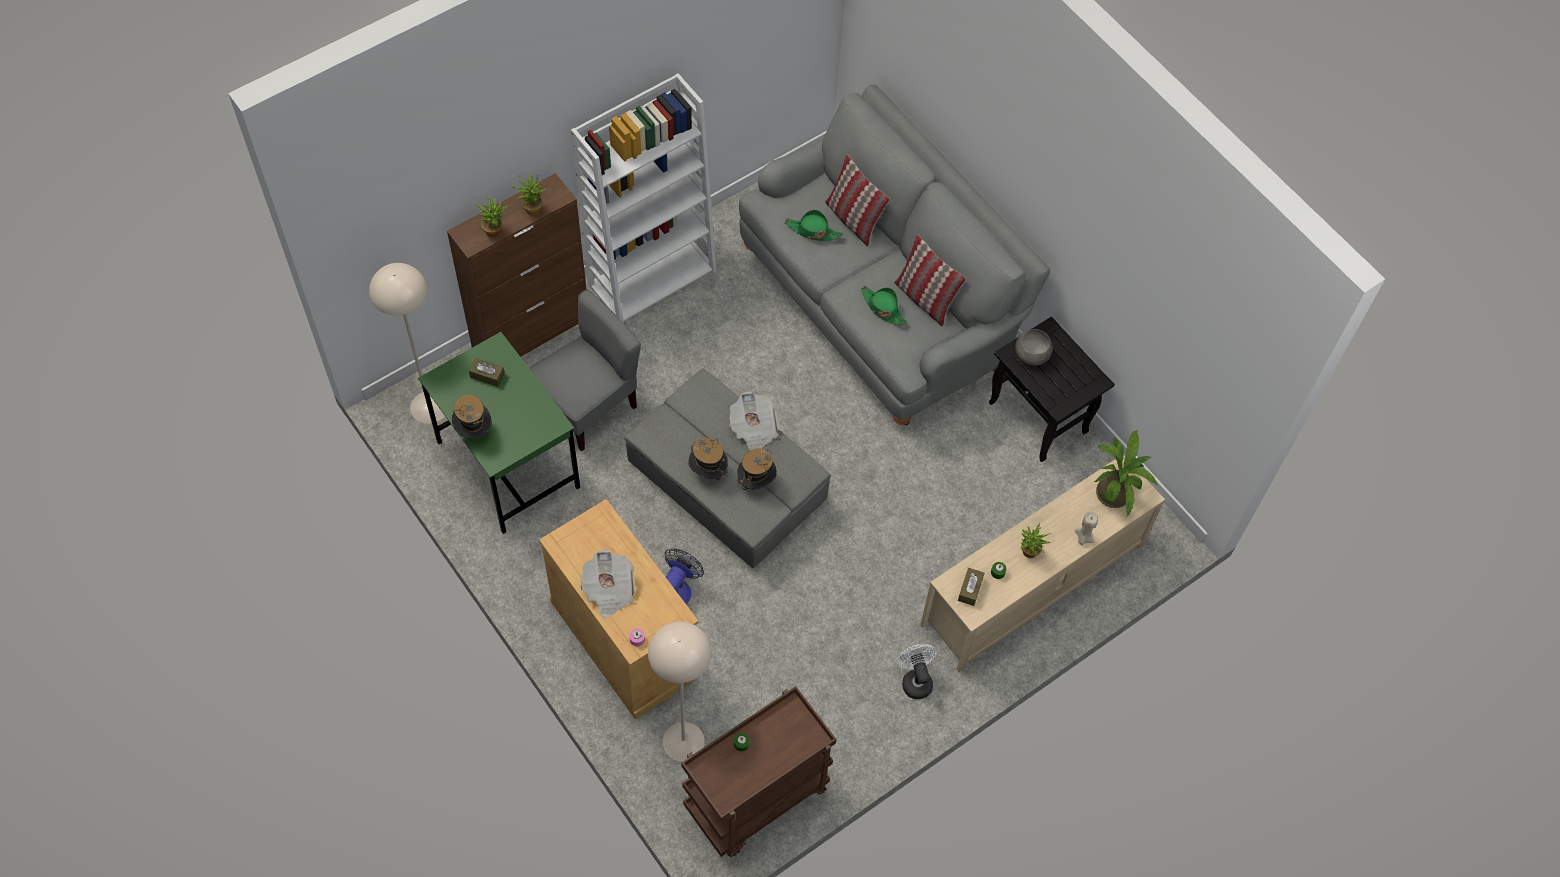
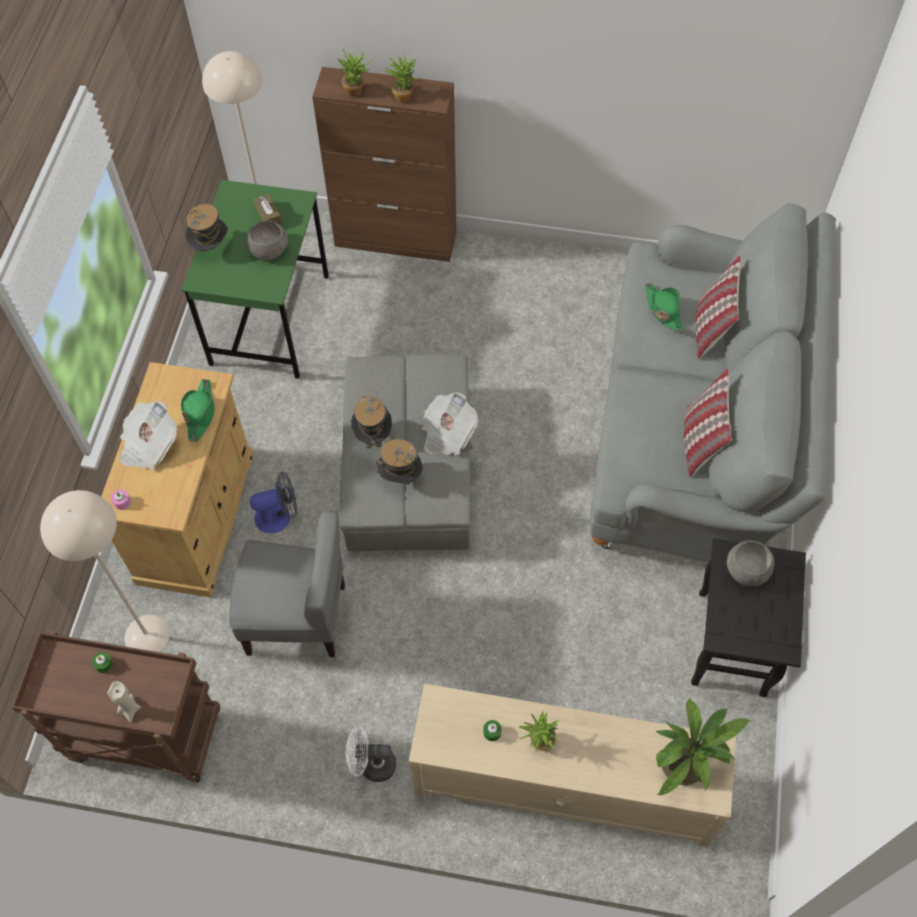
camera: 50 degrees right, 0 degrees up
(517, 398) = (269, 249): none -> grey bowl
(587, 406) = (373, 324): grey chair -> grey chair (297, 617)
(652, 276) = (531, 268): white bookcase -> none
(883, 308) = (652, 419): green hat -> green hat (200, 412)
(915, 680) = (371, 765): white fan -> white fan turned 120 degrees counterclockwise
(970, 589) = (450, 723): brown tissue box -> none
(1083, 538) = (606, 777): beige candle -> beige candle (129, 709)

